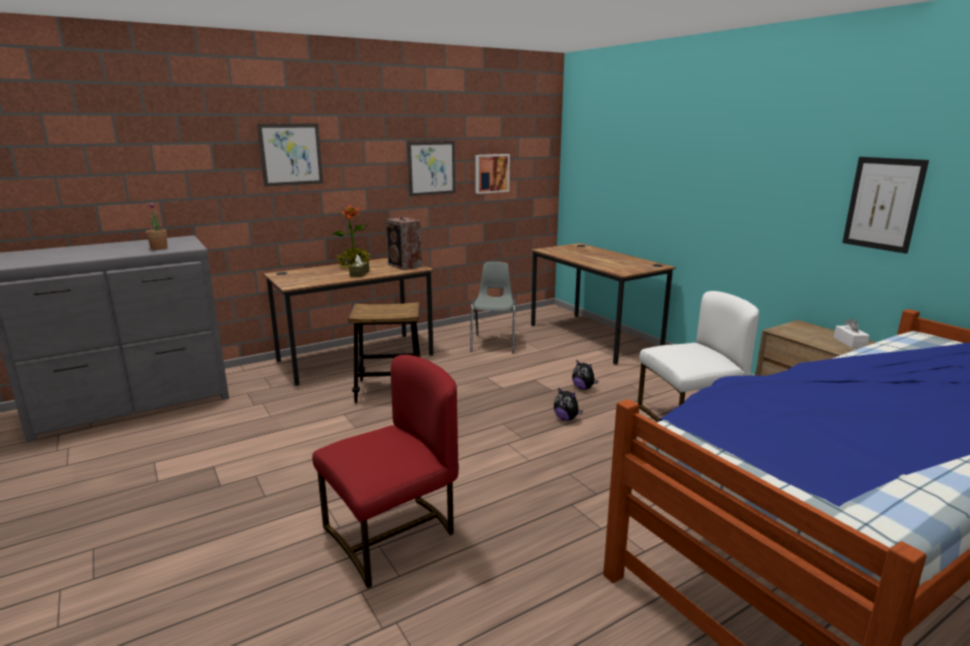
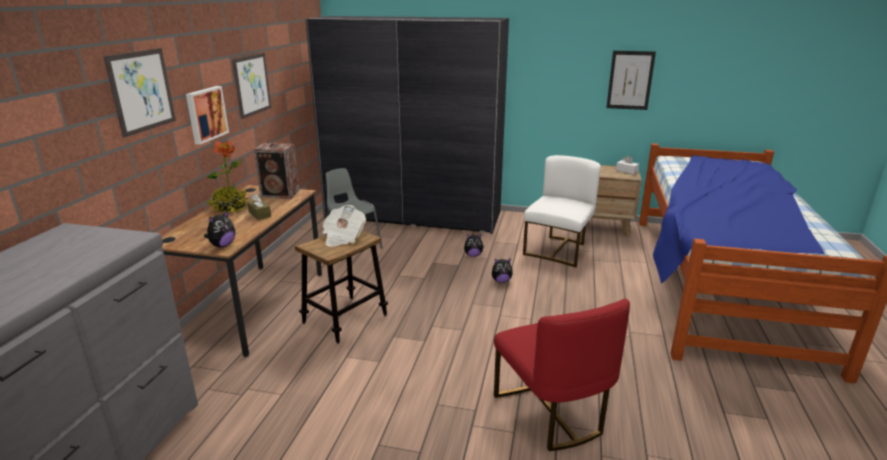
camera: 45 degrees left, 5 degrees up
(159, 248) = (89, 252): potted plant -> none
(295, 284) = (222, 245): none -> plush toy
(392, 535) = (551, 413): red chair -> red chair turned 150 degrees clockwise
(396, 308) = (343, 237): none -> newspaper
(491, 173) = (289, 82): picture -> picture (205, 114)
(593, 337) = (413, 215): brown desk -> grey wardrobe

